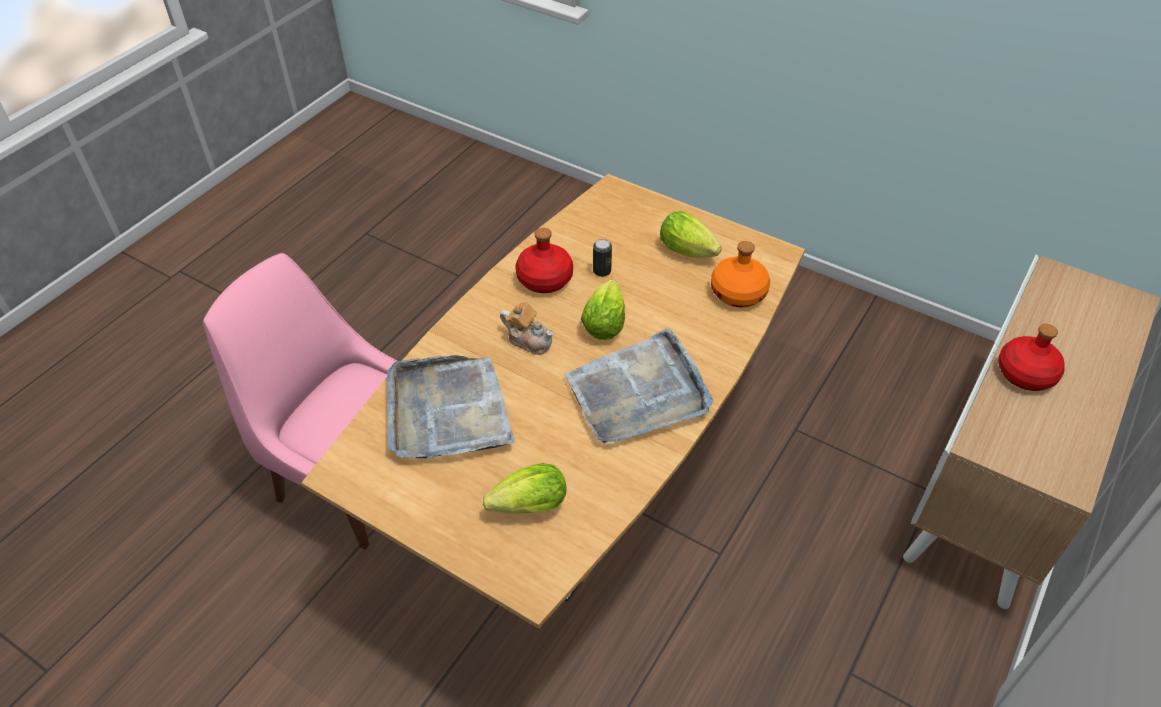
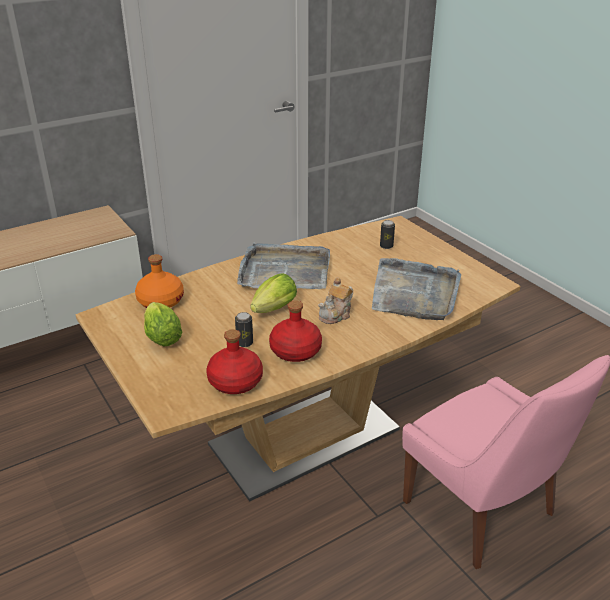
camera: 155 degrees left, 15 degrees down
(525, 507) = (386, 246): lettuce -> can
(529, 340) = (336, 315): teapot -> teapot turned 105 degrees counterclockwise
(1026, 374) = (44, 246): red bottle -> red bottle (235, 381)

